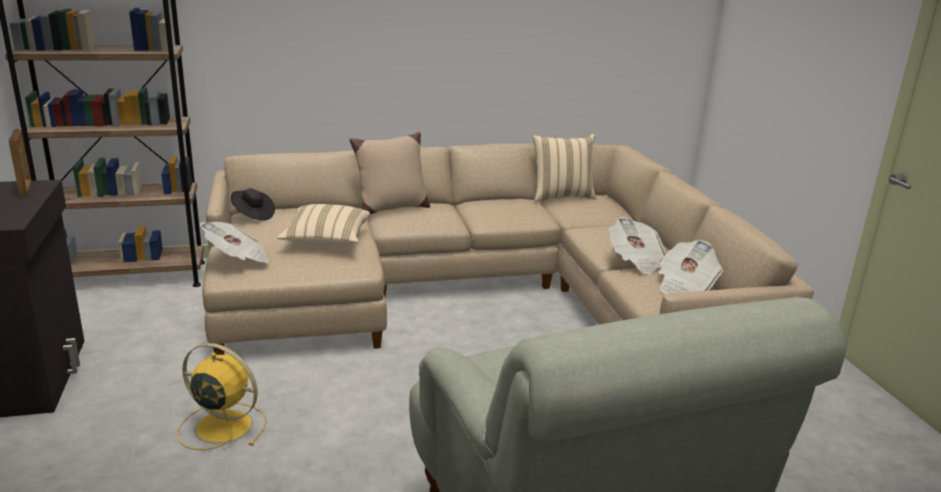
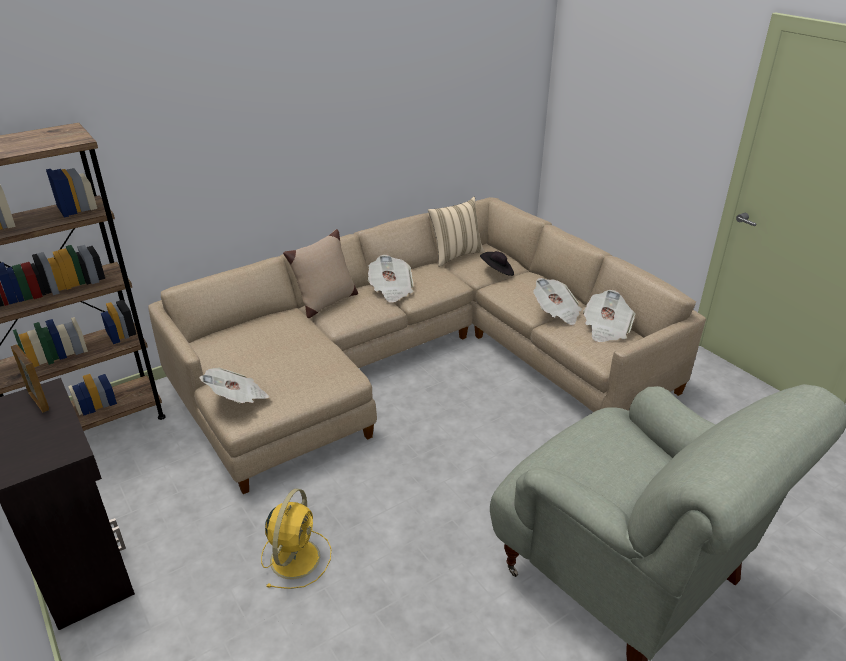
camera: 20 degrees left, 10 degrees up
(221, 426) = (296, 557): yellow fan -> yellow fan turned 105 degrees clockwise
(253, 215) = (210, 343): black hat -> black hat (497, 272)
(326, 240) = (299, 356): beige pillow -> none
(467, 210) = (391, 290): none -> newspaper

